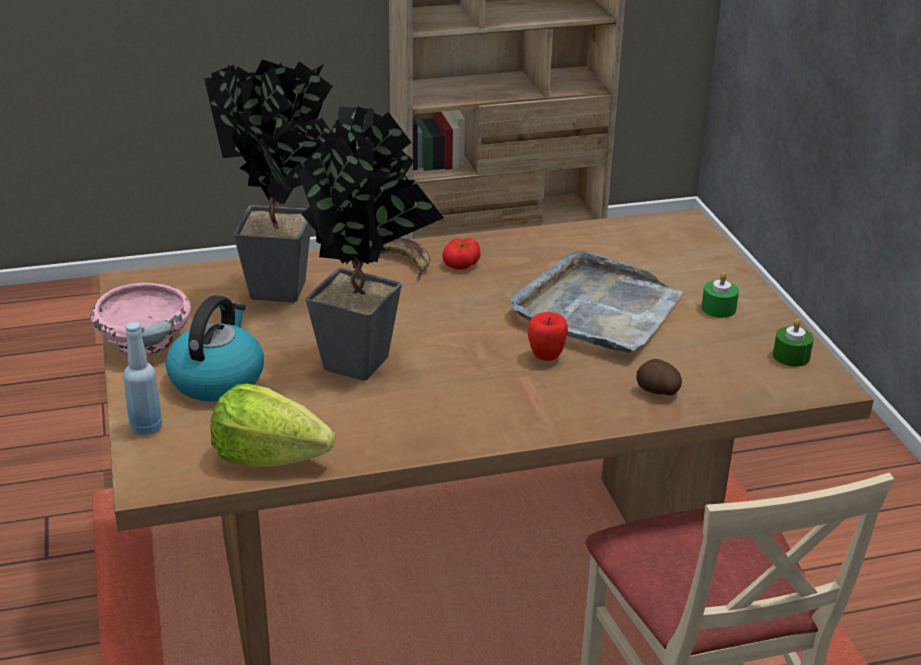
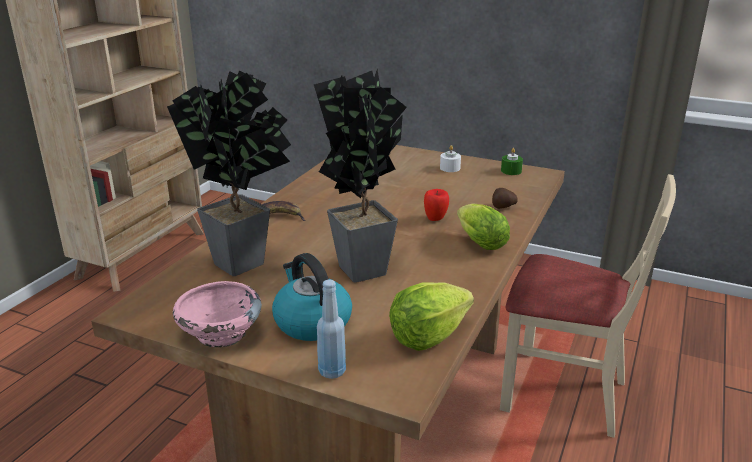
camera: 50 degrees left, 5 degrees down
(461, 263) = (307, 204): tomato -> none
(527, 409) = (478, 242): none -> lettuce
(597, 309) = (409, 191): grey tray -> none
(718, 308) = (450, 168): green candle -> white candle

